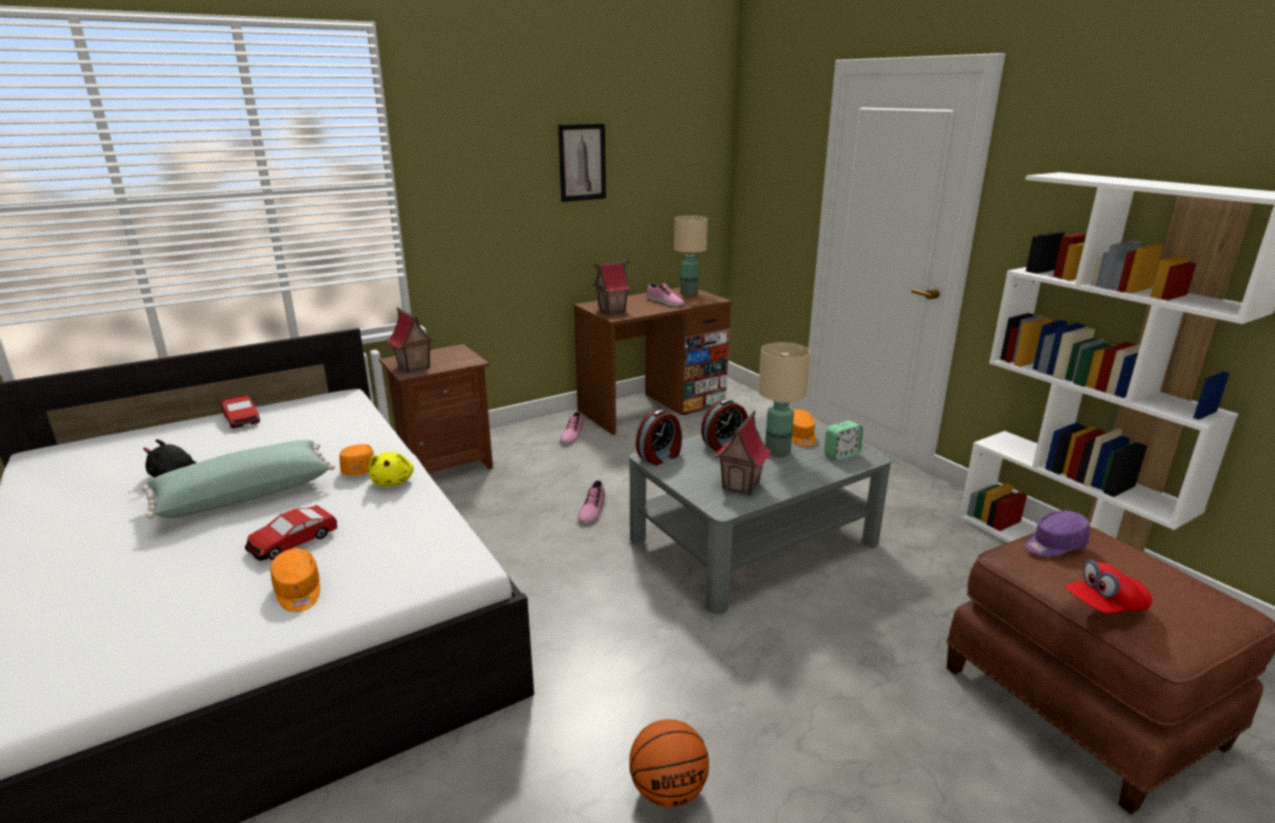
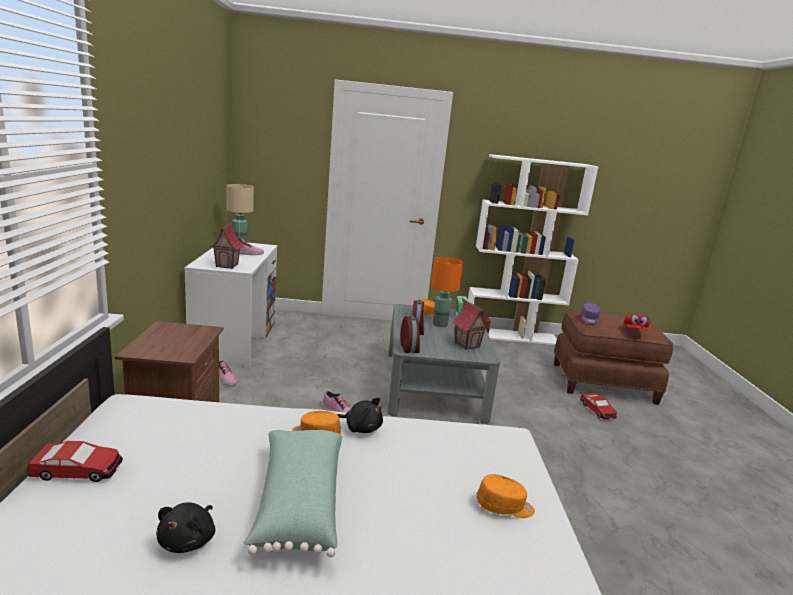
camera: 60 degrees left, 5 degrees down
(293, 541) = (423, 493): toy car -> toy car (597, 410)
(393, 482) = (361, 428): yellow plush toy -> black plush toy
(413, 367) = (174, 350): toy house -> none
(582, 162) = (182, 141): picture -> none
(652, 407) = (235, 340): brown desk -> white desk
(668, 791) = (613, 494): basketball -> none
(778, 451) = (440, 324): beige table lamp -> orange table lamp

